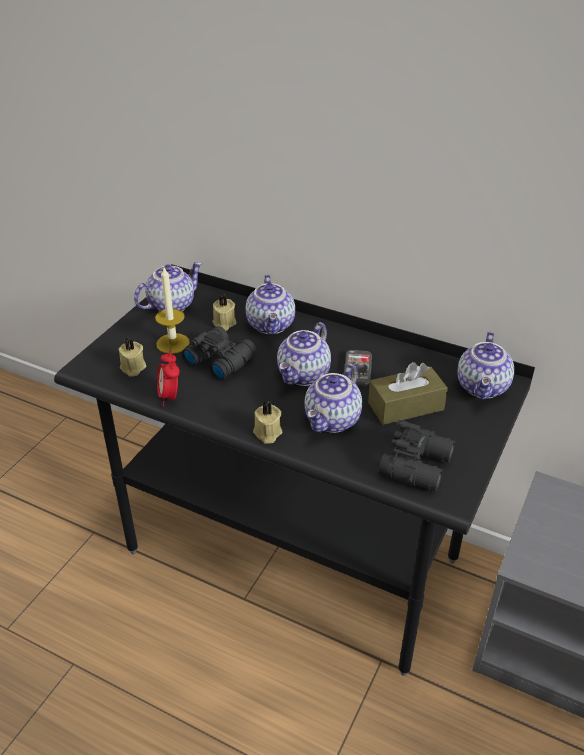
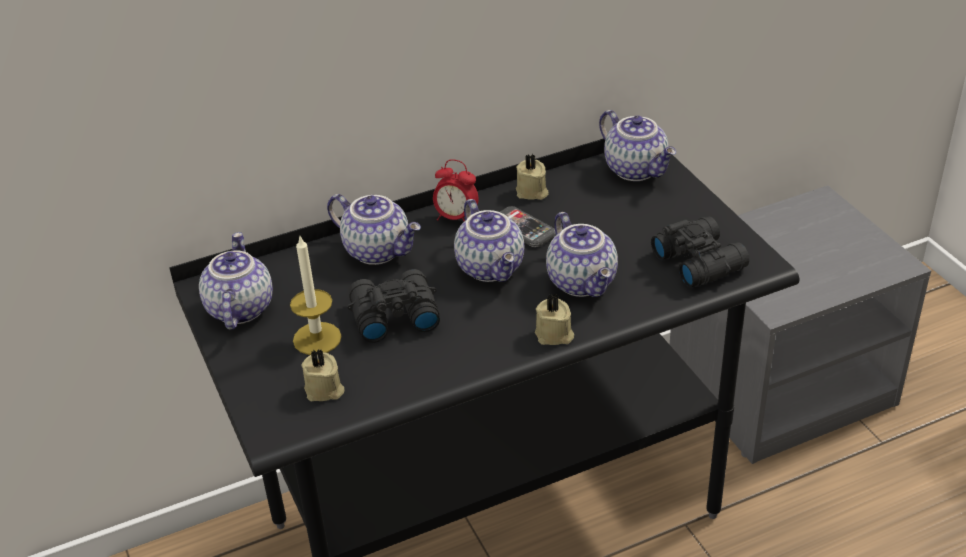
camera: 50 degrees left, 0 degrees up
(170, 397) = (414, 381): alarm clock -> alarm clock (456, 218)
(223, 323) = (329, 283): beige candle -> beige candle (532, 192)
(405, 406) = (612, 227): brown tissue box -> none

